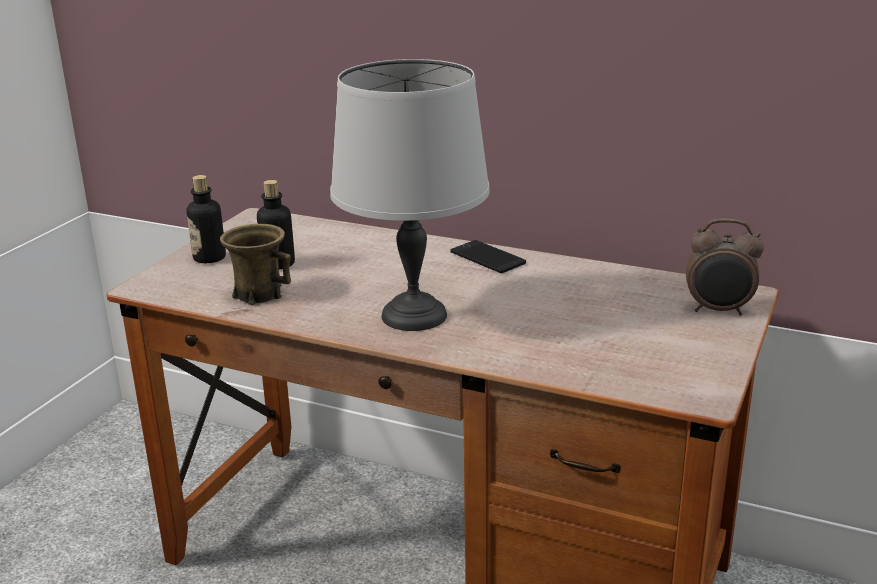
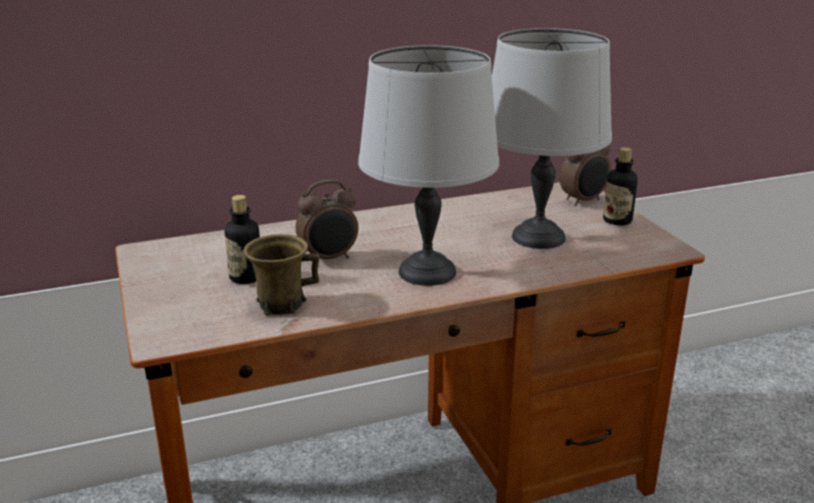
camera: 45 degrees left, 0 degrees up
(209, 258) = (172, 295): bottle -> bottle (617, 220)
(363, 273) = (329, 259): none -> alarm clock
(487, 258) = (393, 217): phone -> none
(582, 327) = (538, 238): none -> grey table lamp

